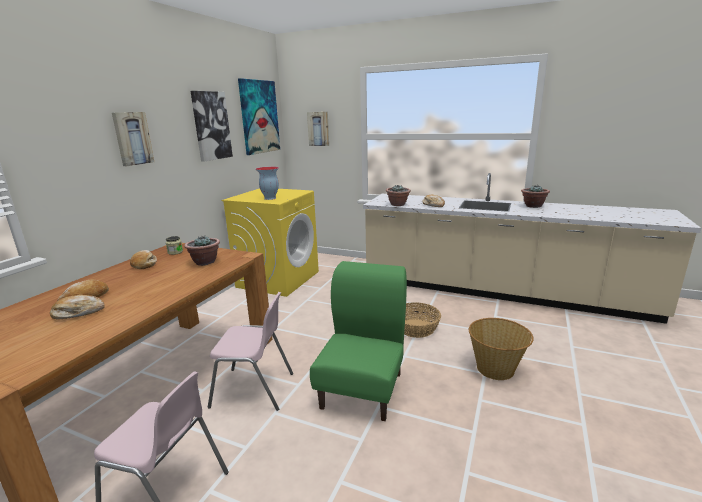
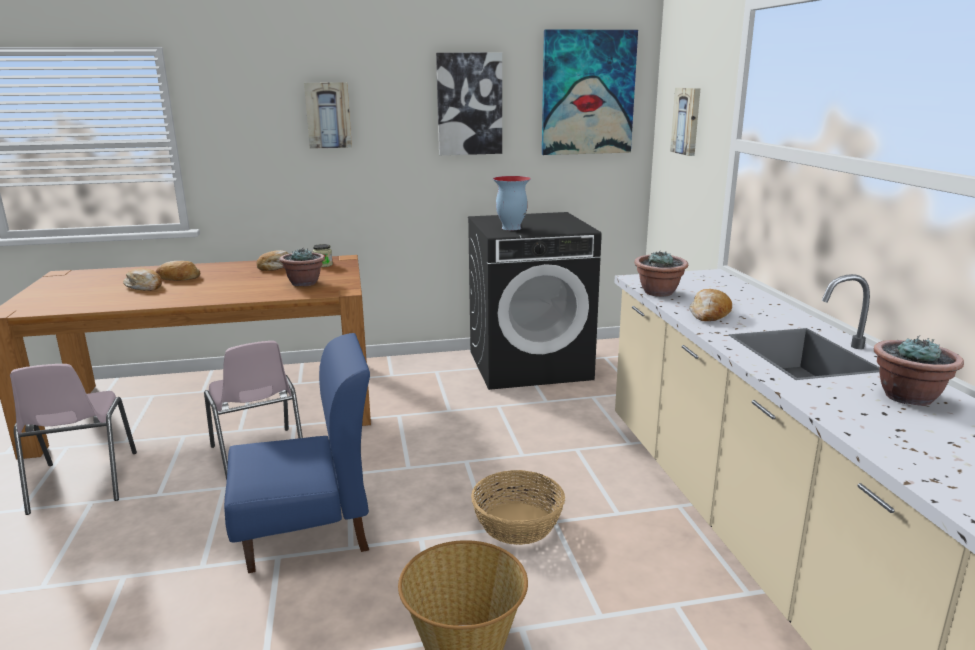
camera: 55 degrees right, 0 degrees up
(278, 279) = (530, 365): yellow washing machine -> black washing machine
(363, 390) = (307, 531): green chair -> blue chair

